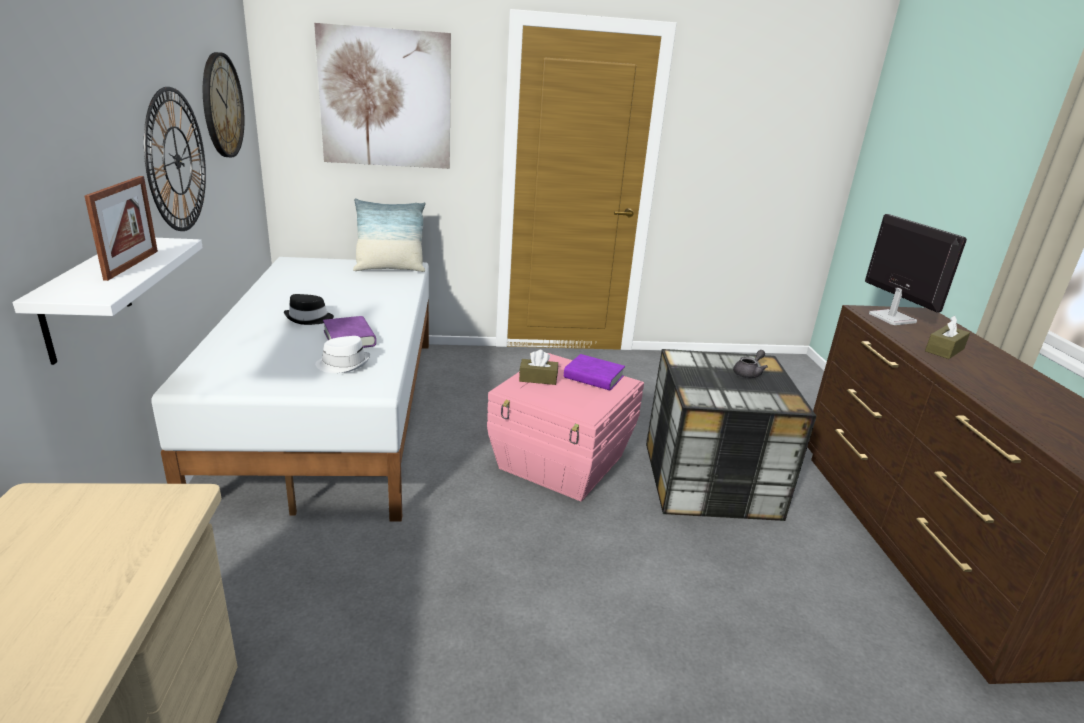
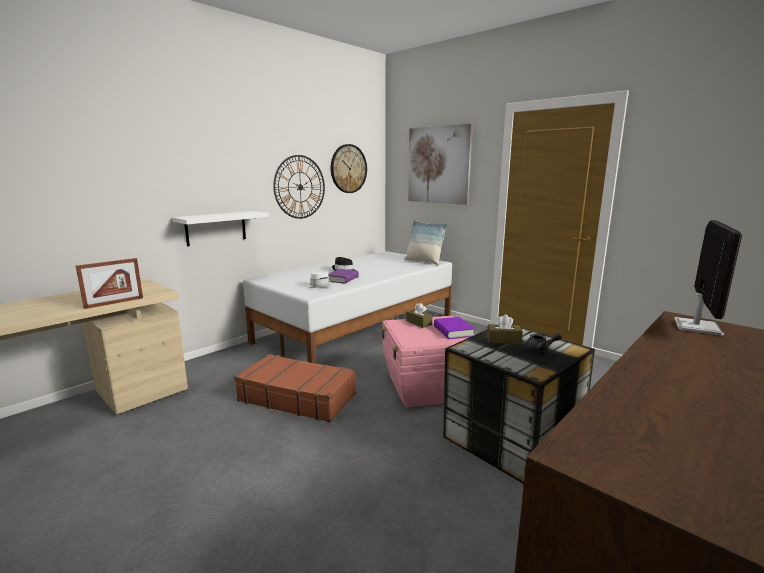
camera: 50 degrees right, 10 degrees down
(132, 265) = (225, 214): picture frame -> picture frame (114, 303)
(440, 564) = (297, 397): none -> brown suitcase
(944, 350) = (689, 354): brown tissue box -> brown tissue box (503, 340)

